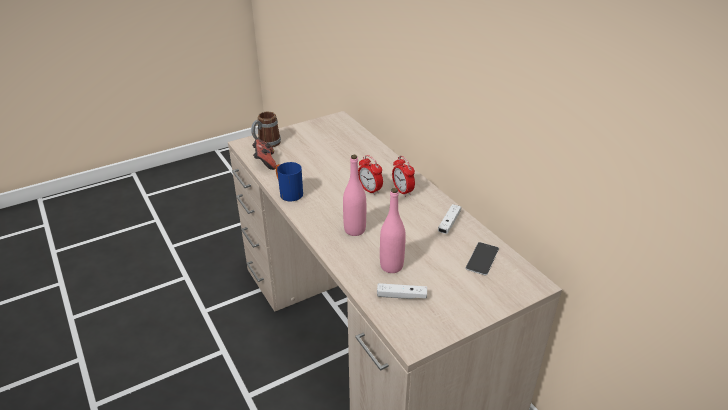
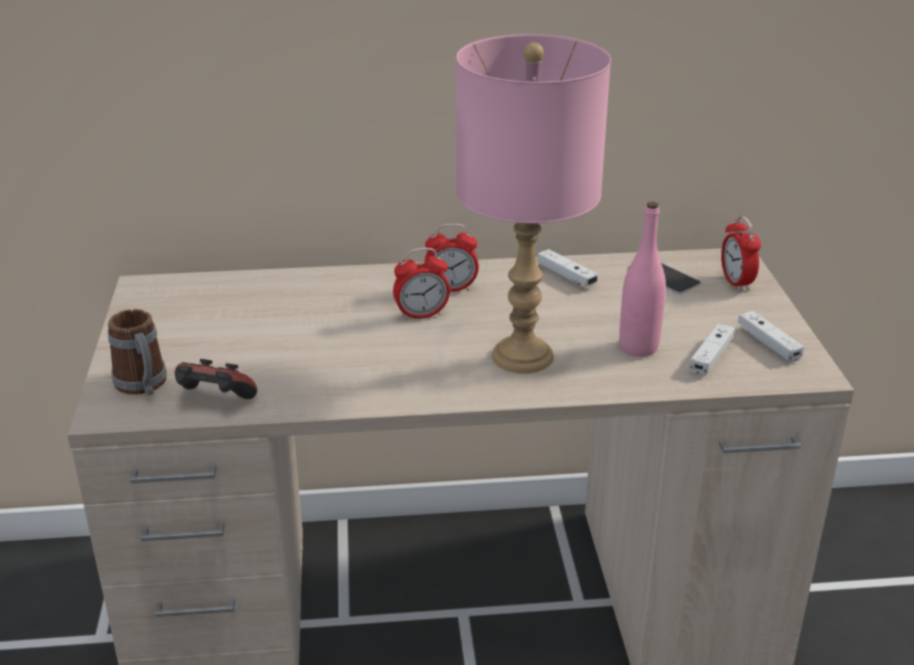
camera: 65 degrees left, 5 degrees down
(288, 193) = (354, 397): blue mug -> none
(354, 230) = (523, 356): pink bottle -> pink table lamp
(435, 317) = (768, 344): none -> white game controller
(501, 290) = (736, 283): none -> alarm clock

